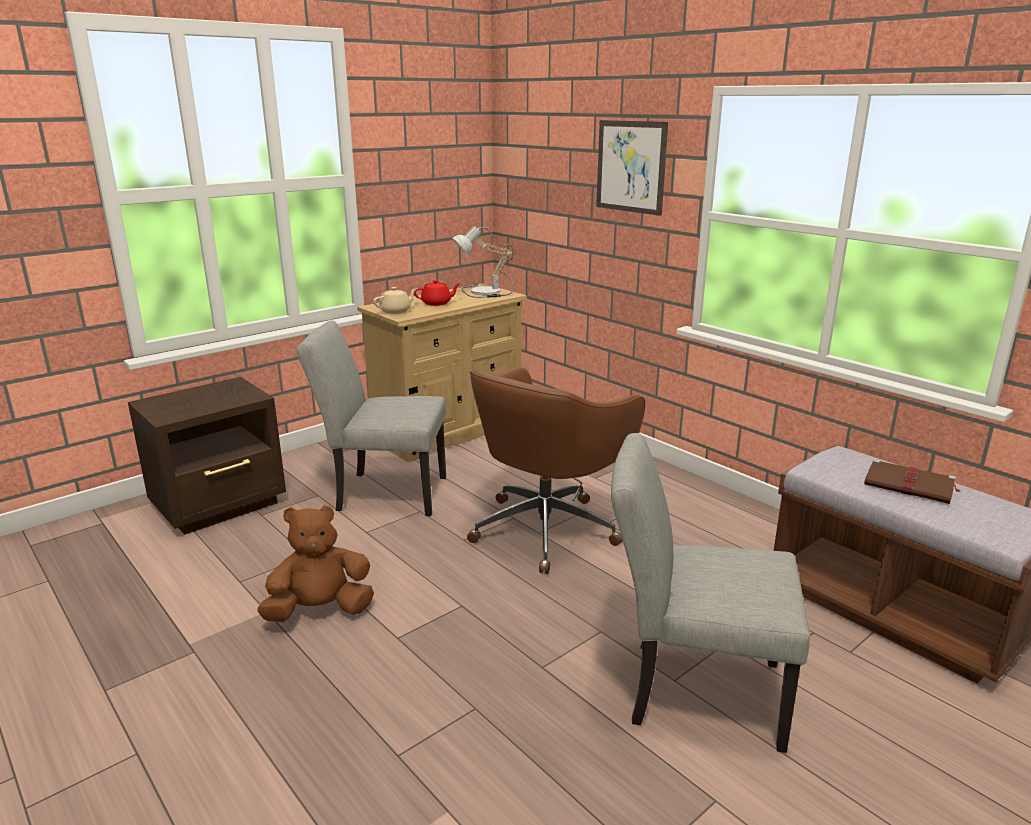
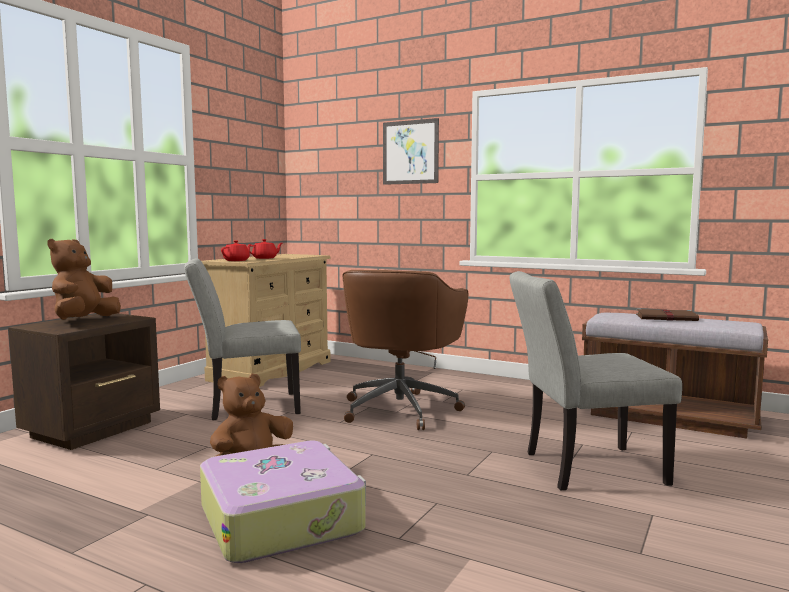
camera: 20 degrees left, 15 degrees down
(202, 396) = (84, 320): none -> brown plush toy
(306, 691) = (282, 518): none -> suitcase
(396, 311) = (237, 260): beige teapot -> red teapot
(484, 292) = (295, 255): table lamp -> none

